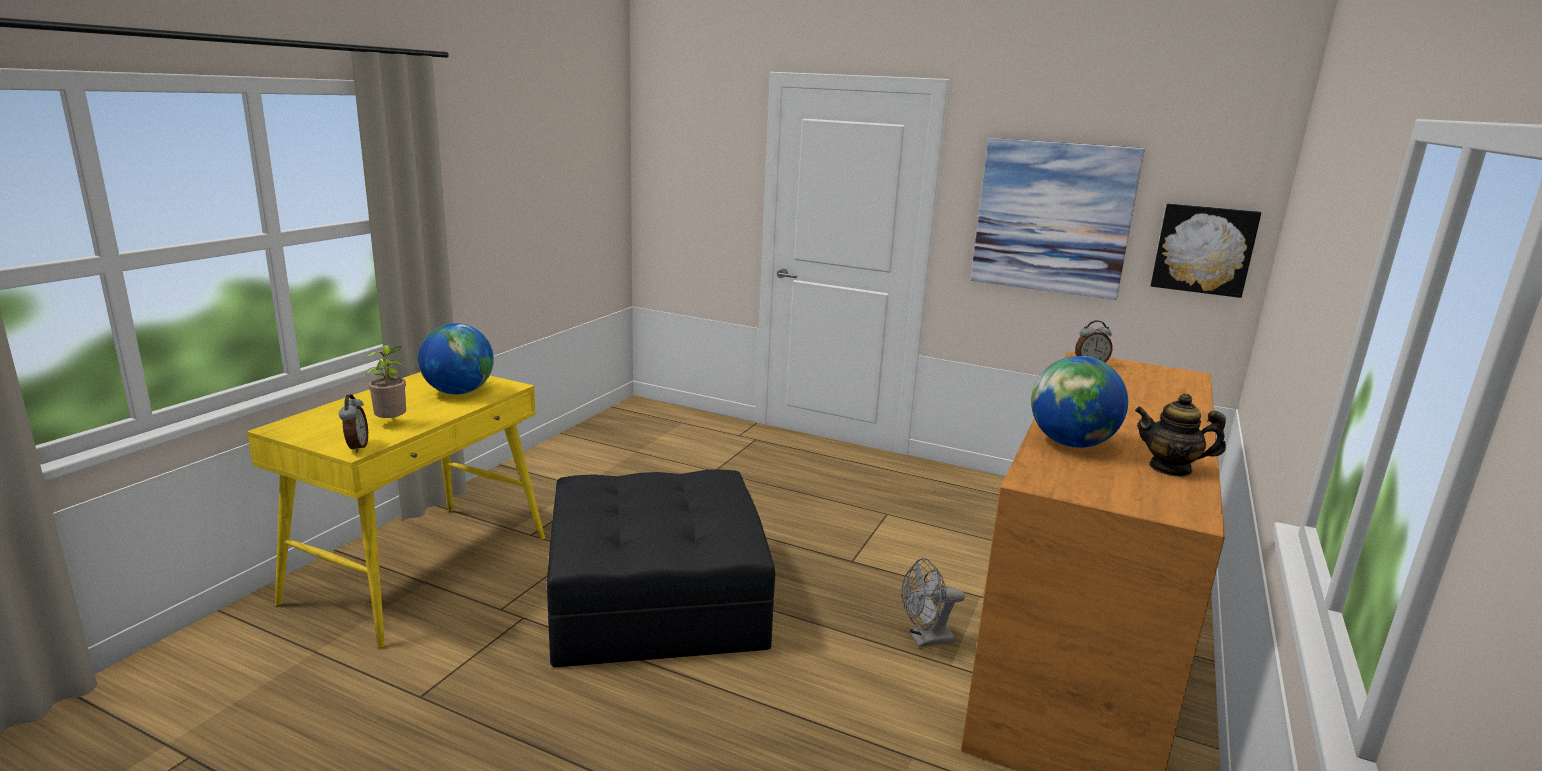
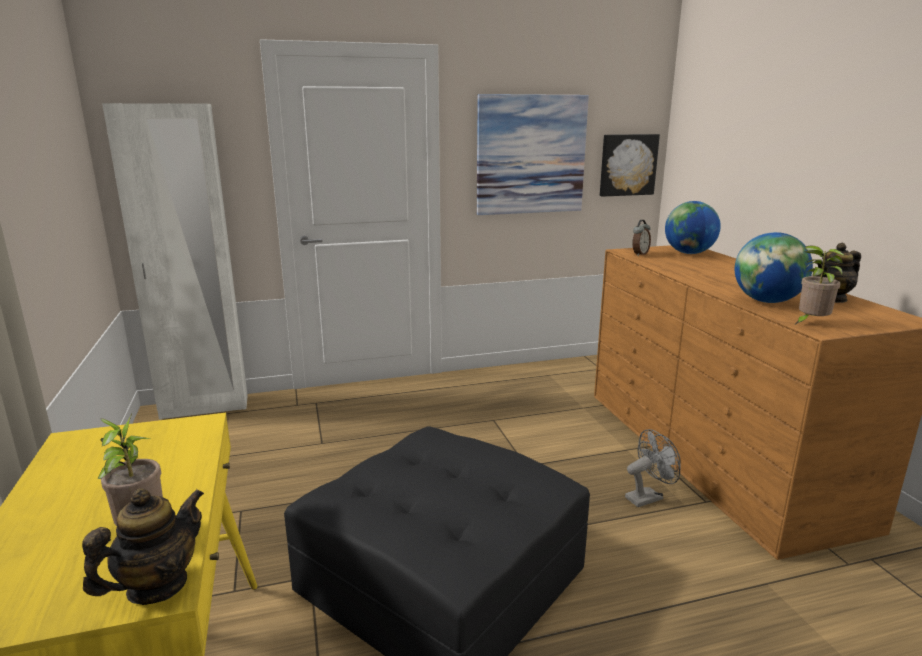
camera: 40 degrees left, 0 degrees up
(356, 447) = (157, 586): alarm clock -> teapot
(458, 392) = (150, 454): globe -> globe (689, 253)
(671, 412) = (204, 407): none -> white wardrobe
(925, 640) = (648, 497): grey fan -> grey fan turned 150 degrees counterclockwise
(1043, 473) = (810, 323): none -> potted plant

